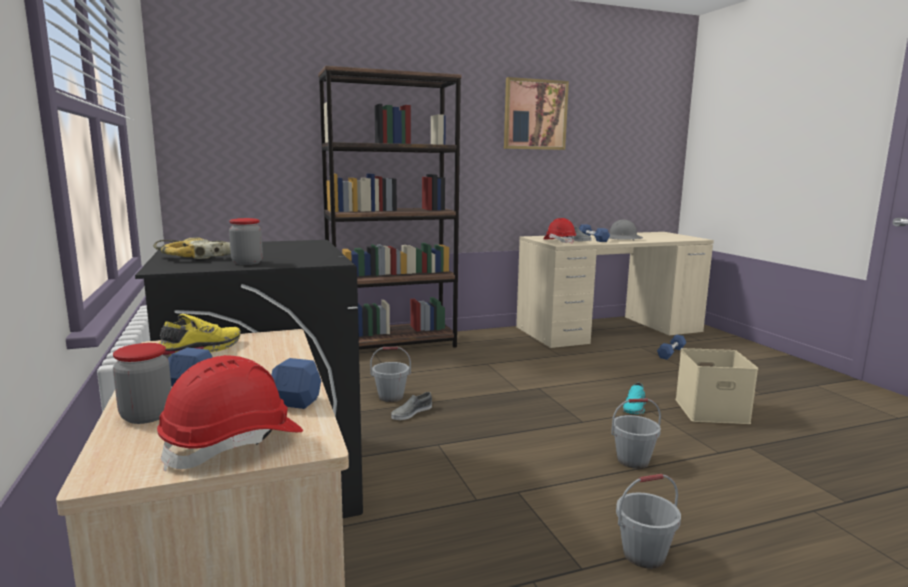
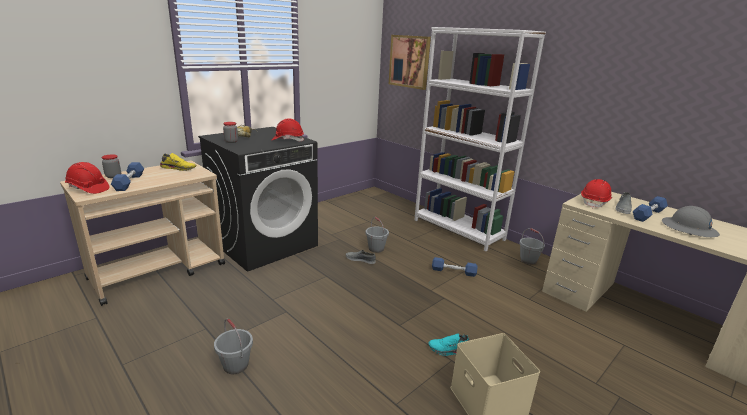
camera: 65 degrees right, 10 degrees up
(295, 245) = (288, 140): none -> red hard hat
(393, 345) = (458, 230): brown bookcase -> white bookcase
(535, 114) = (644, 66): picture -> picture (409, 61)
(633, 460) = (351, 354): grey bucket -> grey bucket (528, 260)
(671, 353) = (636, 370): blue dumbbell -> blue dumbbell (453, 271)

